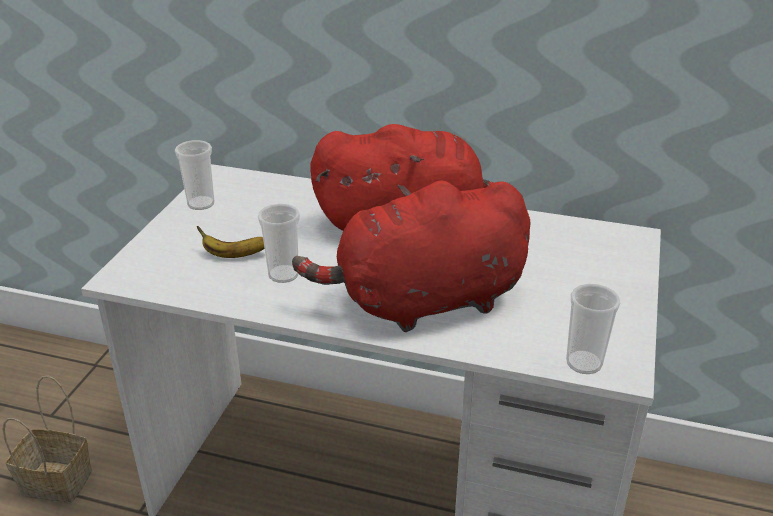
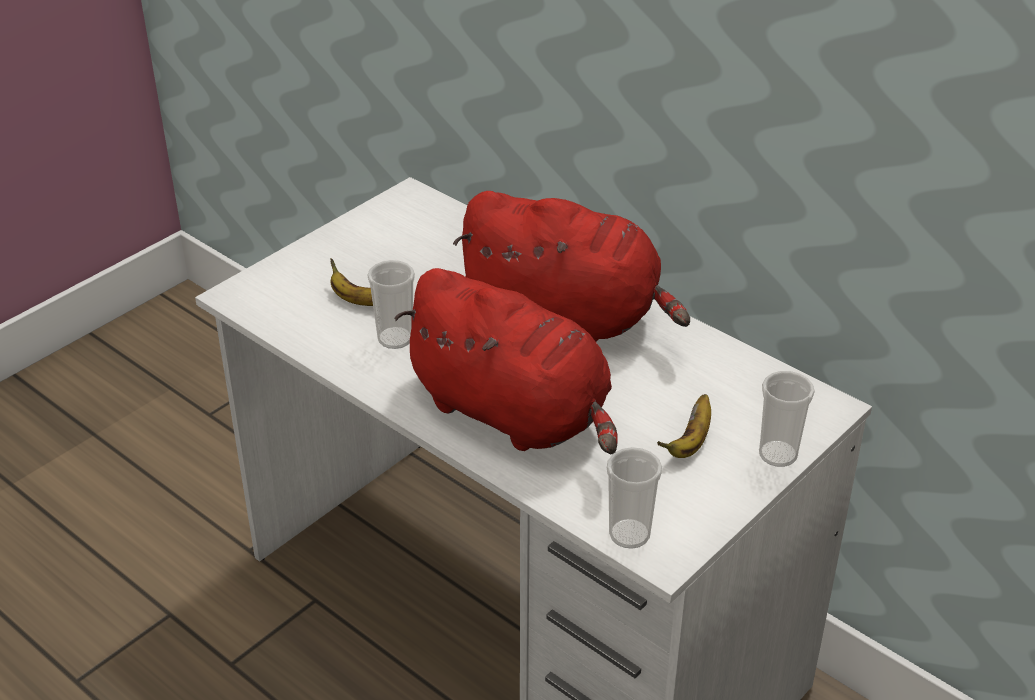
camera: 25 degrees right, 5 degrees up
(59, 481) = (186, 490): basket -> none
(201, 203) = (367, 227): cup -> cup (778, 454)
(423, 302) = (515, 414): red plush toy -> red plush toy turned 150 degrees counterclockwise
(567, 285) = (690, 442): none -> banana

